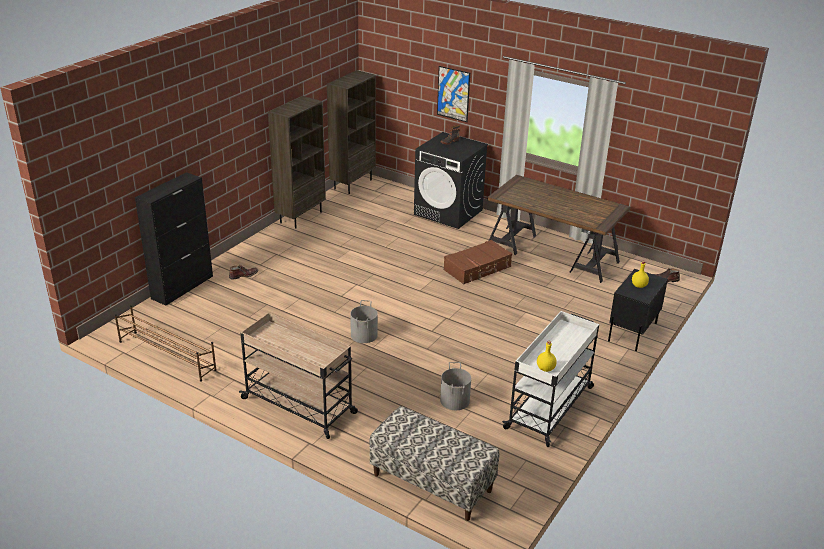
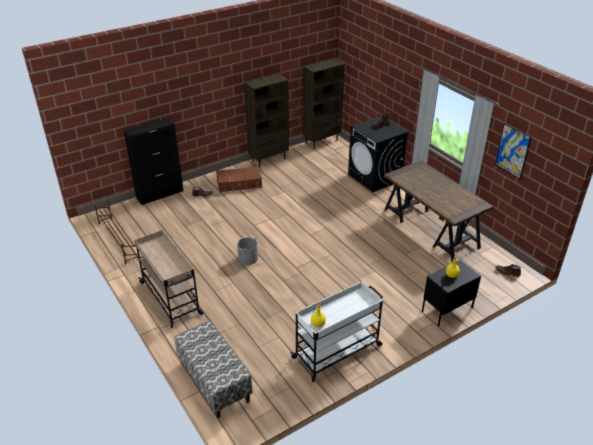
camera: 25 degrees right, 5 degrees up
(453, 94) = (390, 88): picture -> picture (512, 151)
(454, 400) = (273, 325): grey bucket -> none
(477, 268) = (364, 227): brown suitcase -> brown suitcase (239, 184)

